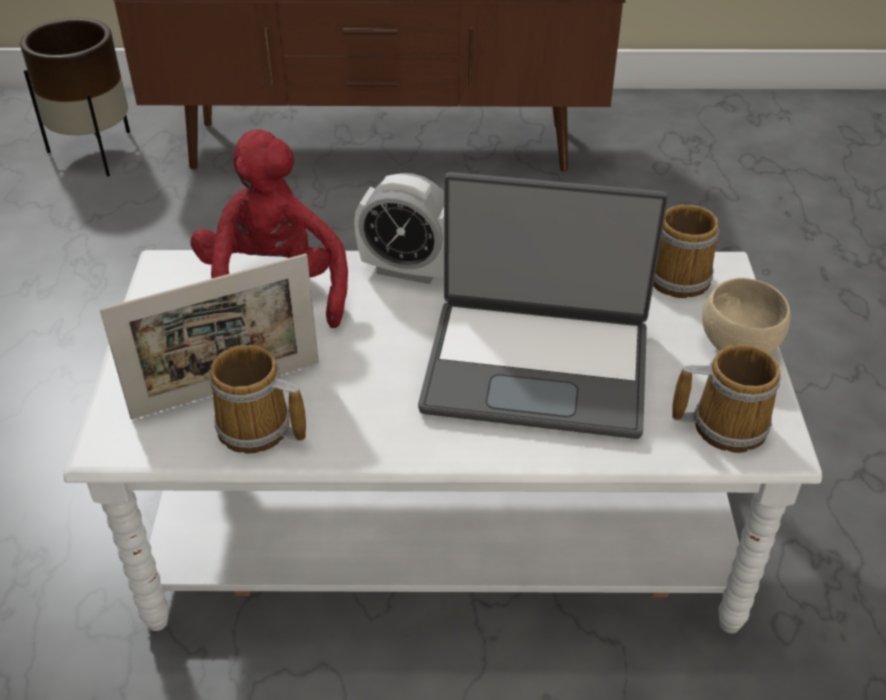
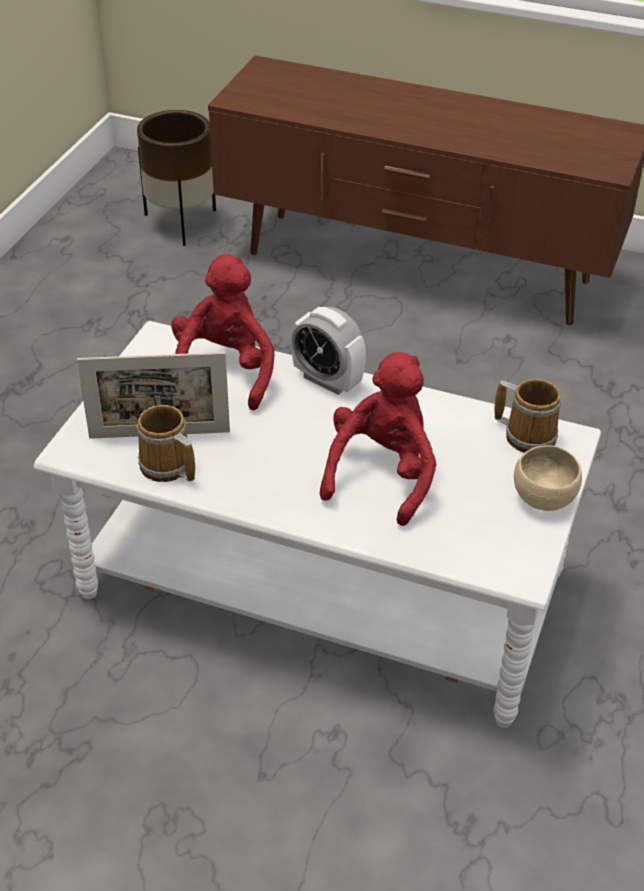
camera: 20 degrees right, 0 degrees up
(537, 366) = (382, 474): laptop -> red plush toy
(724, 424) = (494, 550): mug -> none

